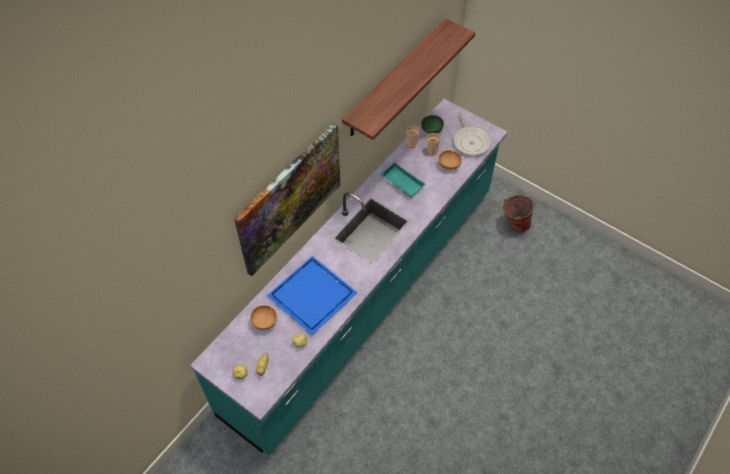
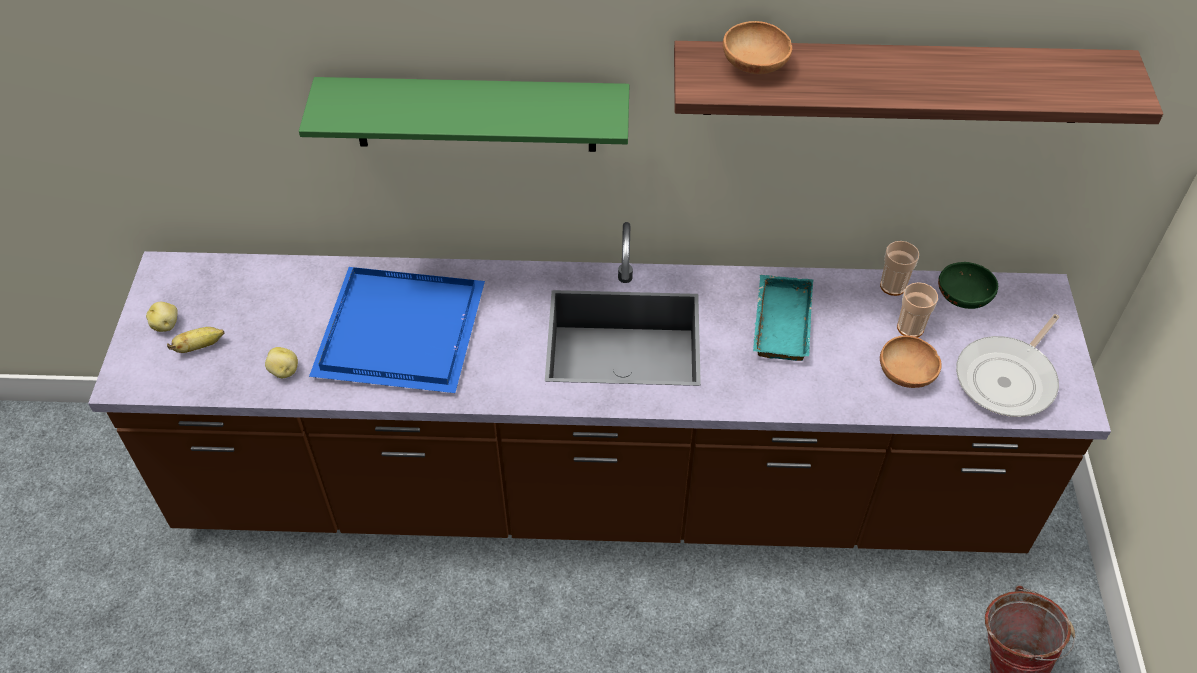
camera: 55 degrees right, 5 degrees down
(265, 322) = (296, 297): brown bowl -> brown bowl (755, 67)
(289, 198) = (474, 114): picture -> green shelf
(365, 298) = (598, 493): turquoise counter -> brown counter

